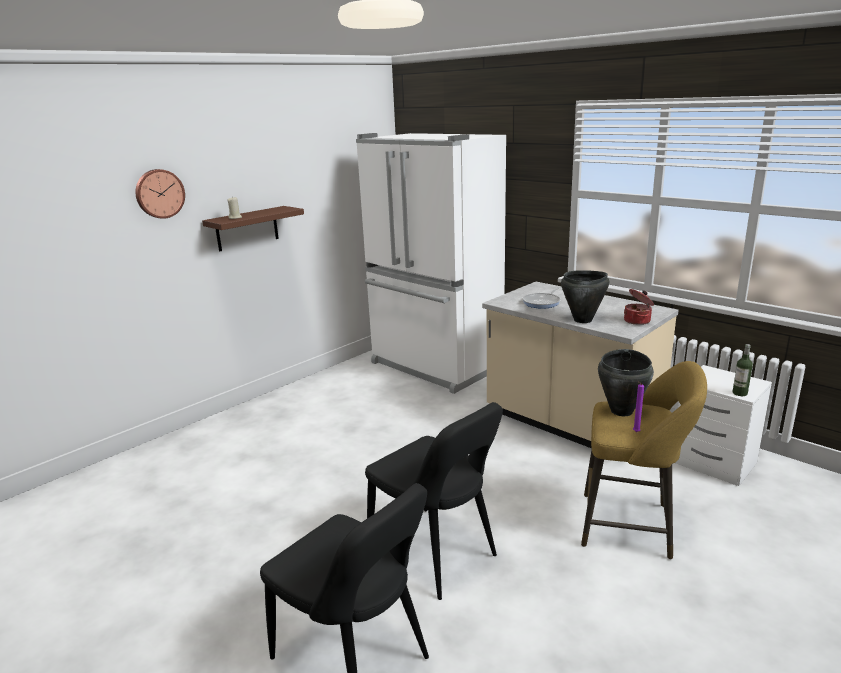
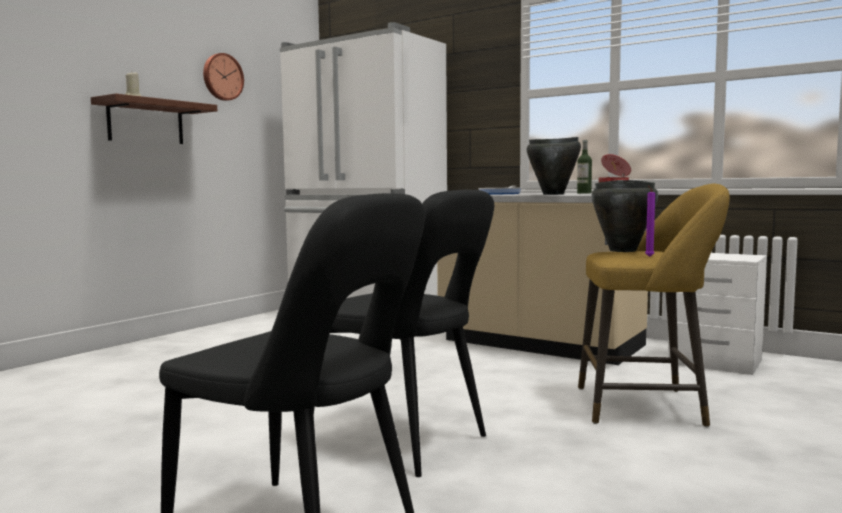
camera: 10 degrees left, 15 degrees down
(159, 193) = (39, 50): wall clock -> wall clock (222, 77)
(739, 393) = (739, 259): bottle -> bottle (584, 193)

